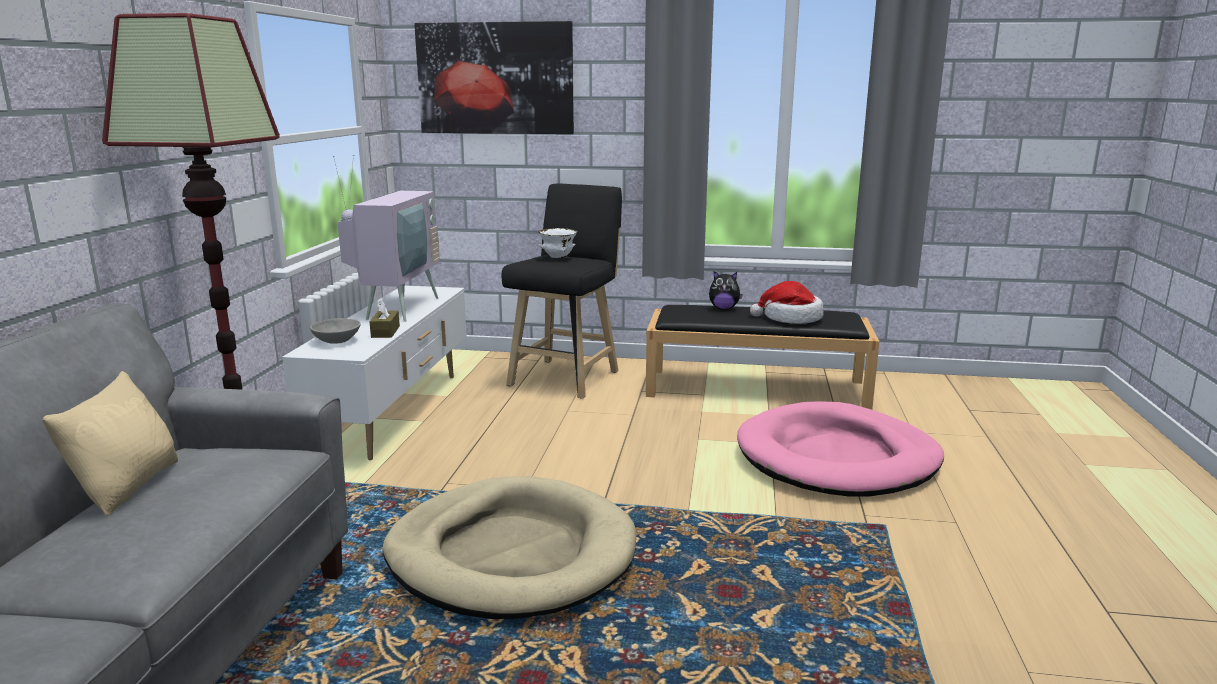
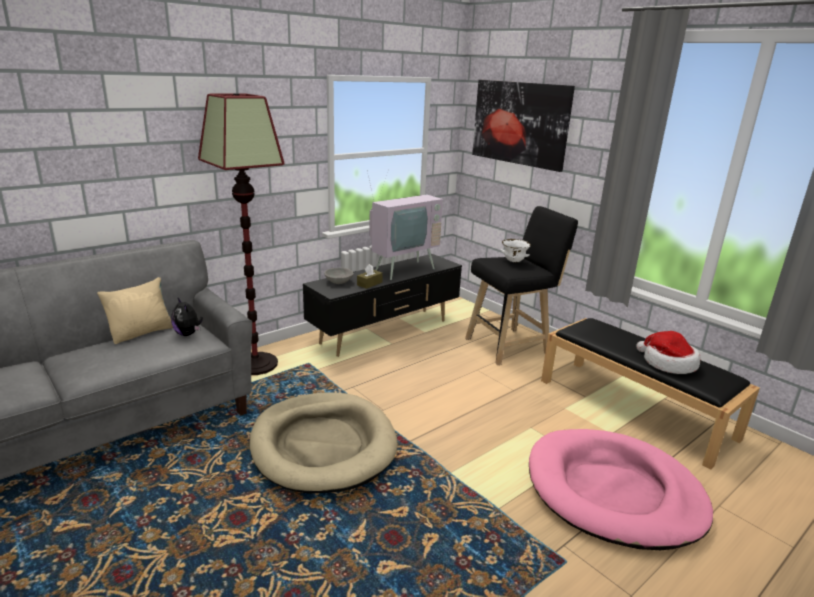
camera: 40 degrees right, 5 degrees up
(395, 412) = (386, 332): white tv stand -> black tv stand
(724, 308) = (627, 336): plush toy -> plush toy (188, 334)

